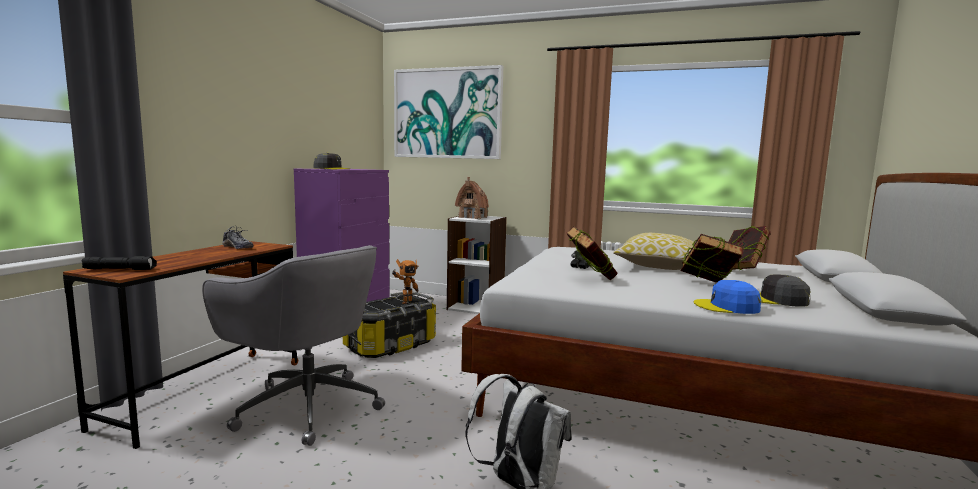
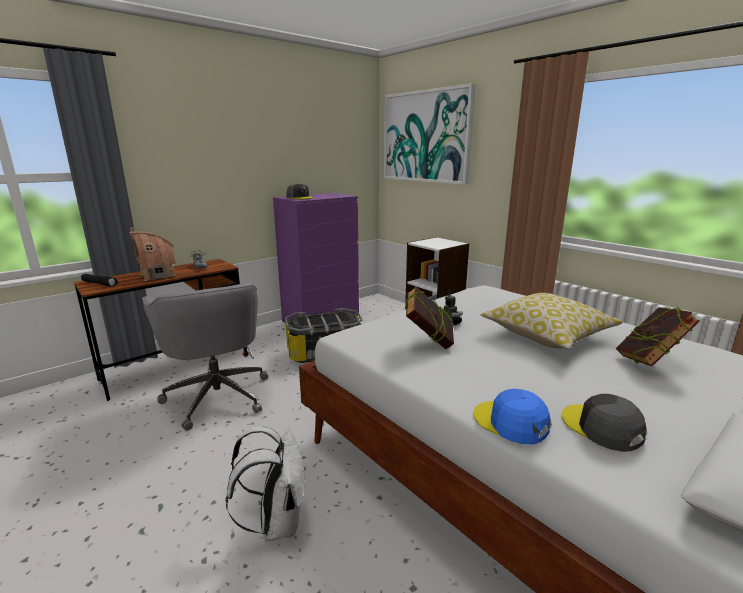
camera: 30 degrees right, 10 degrees up
(405, 302) = (337, 319): toy robot -> none
(473, 217) = (433, 242): toy house -> toy house (157, 275)
(707, 285) = (549, 380): book -> none

